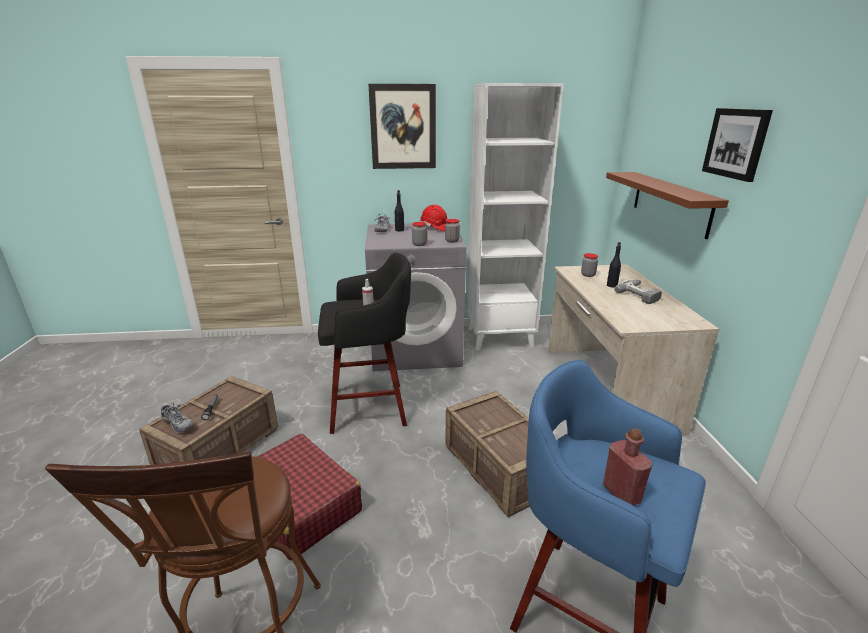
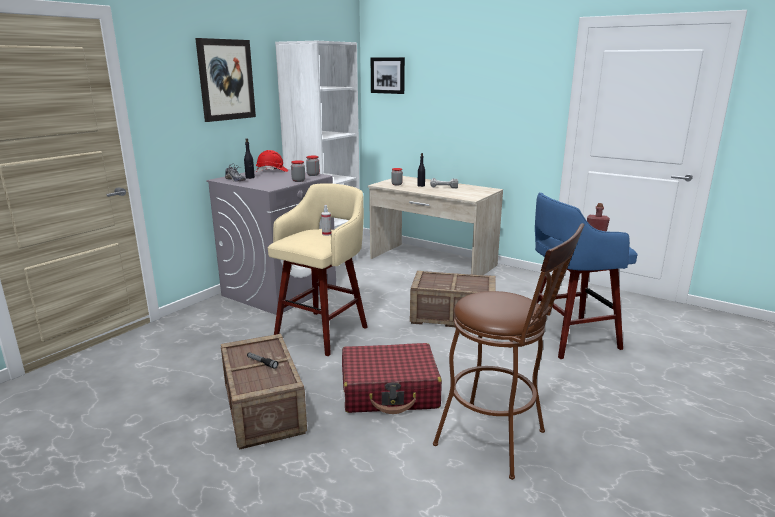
camera: 50 degrees left, 5 degrees down
(178, 424) = (259, 381): shoe -> none
(371, 407) = (323, 331): black stool -> beige stool
(670, 202) = (432, 123): brown shelf -> none
(736, 143) = (480, 79): picture -> picture (388, 75)

